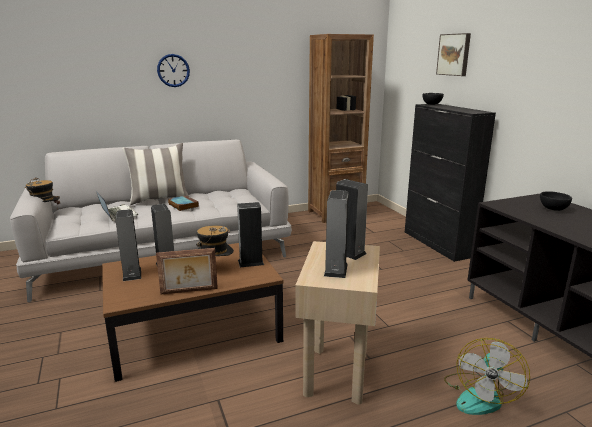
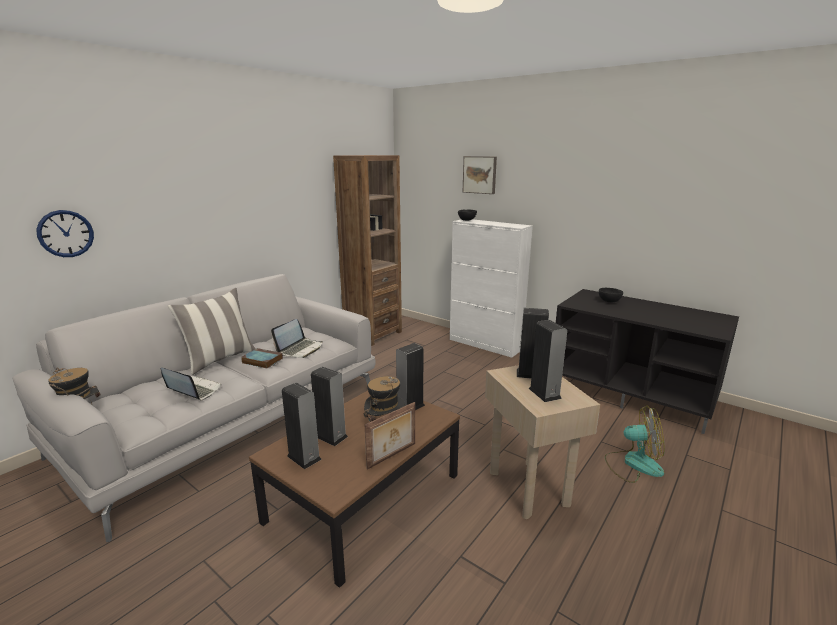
camera: 30 degrees left, 0 degrees up
(173, 70) = (198, 201): wall clock -> wall clock (65, 233)
(219, 203) = (300, 349): none -> laptop
(437, 244) = (485, 344): black cabinet -> white cabinet
(479, 395) = (633, 464): fan -> fan turned 75 degrees counterclockwise

